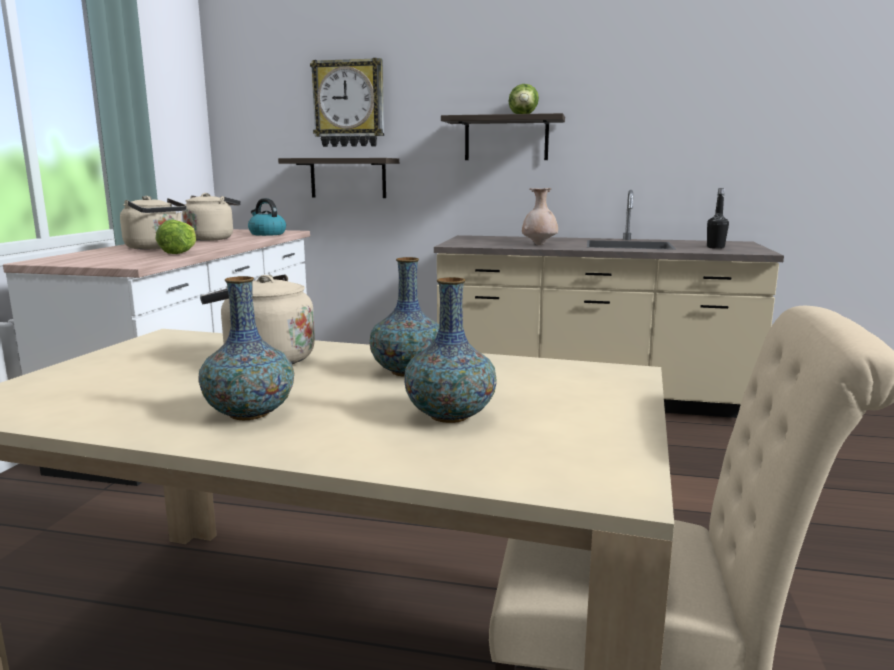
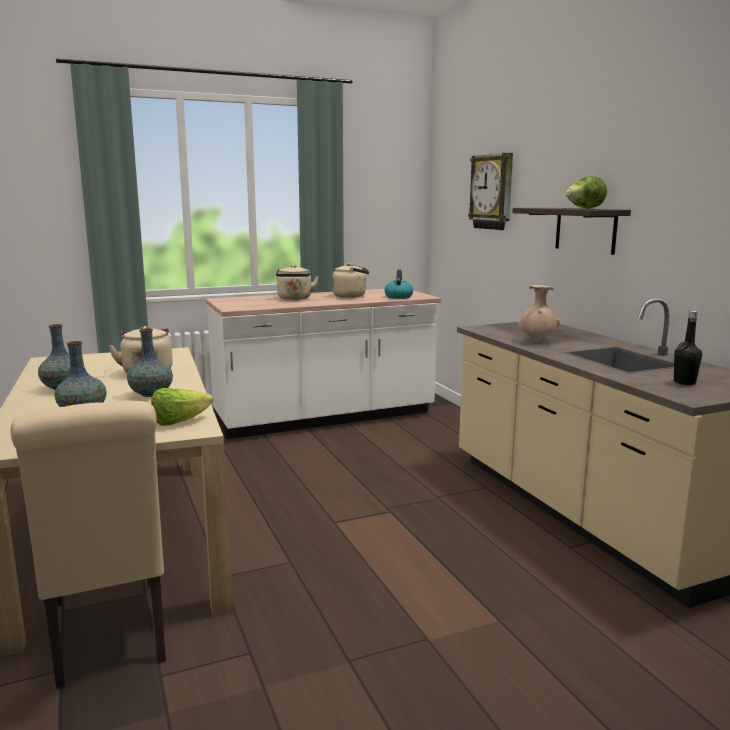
camera: 55 degrees right, 0 degrees up
(180, 252) = (285, 304): lettuce -> lettuce (179, 422)
(348, 178) = (487, 256): shelf -> none

